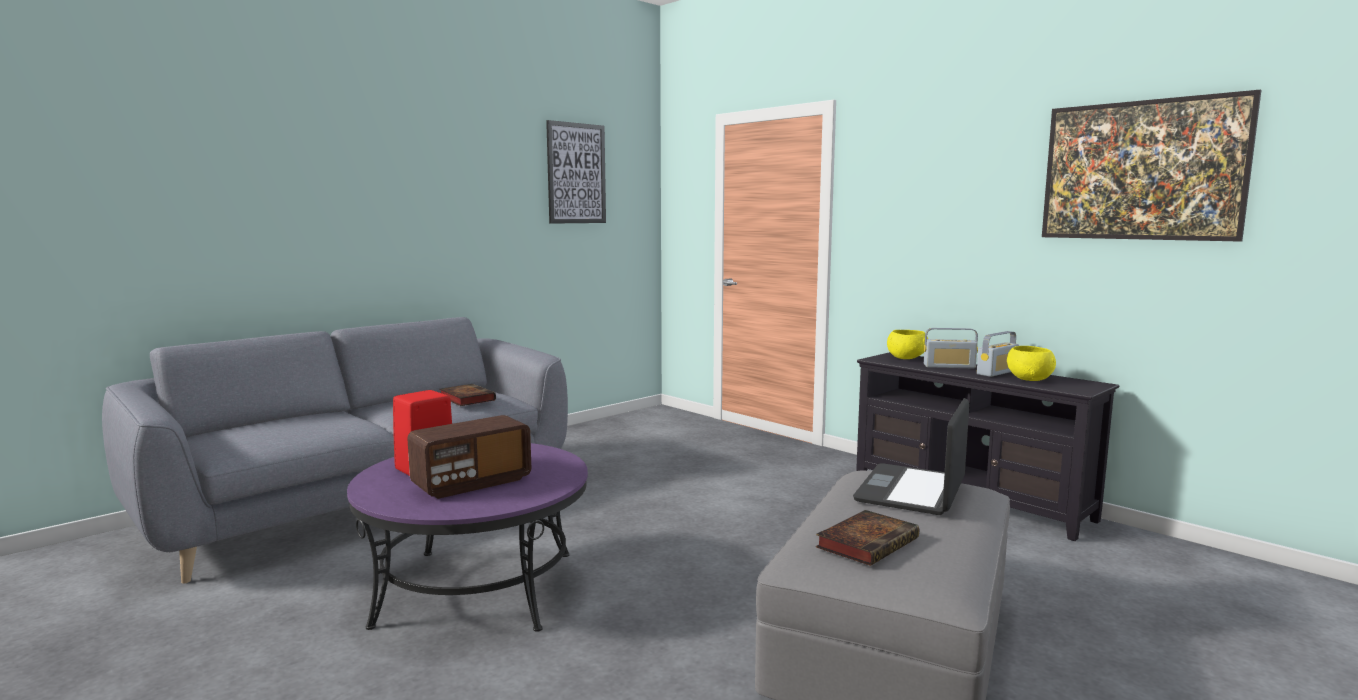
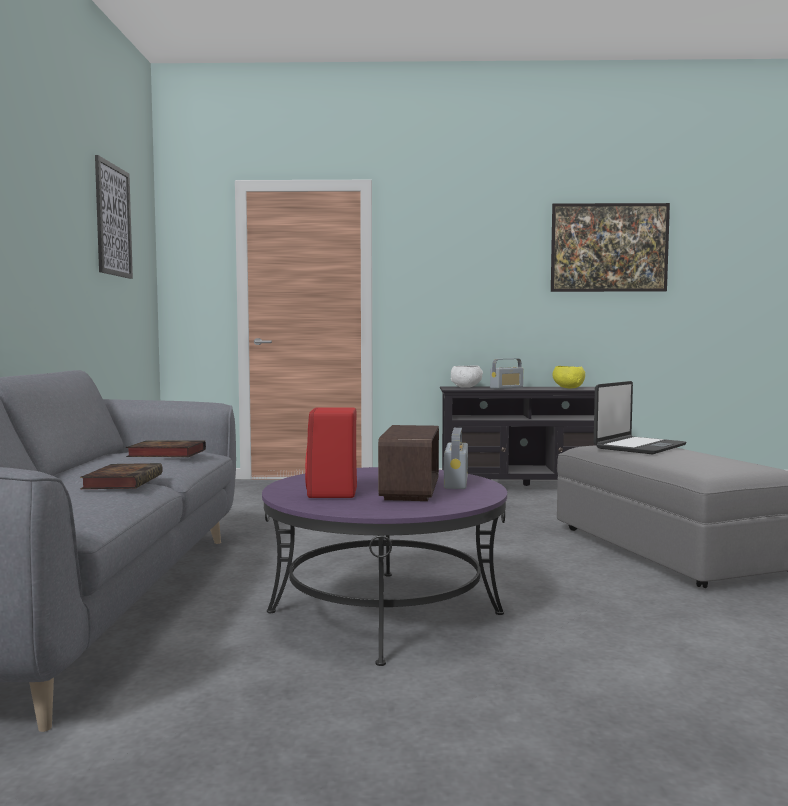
camera: 45 degrees left, 5 degrees down
(868, 542) = (704, 464): book -> book (123, 482)
(907, 358) = (466, 387): yellow bowl -> white bowl
(912, 491) = (639, 447): laptop -> laptop turned 120 degrees counterclockwise
(997, 372) = (541, 387): radio -> radio (456, 482)

